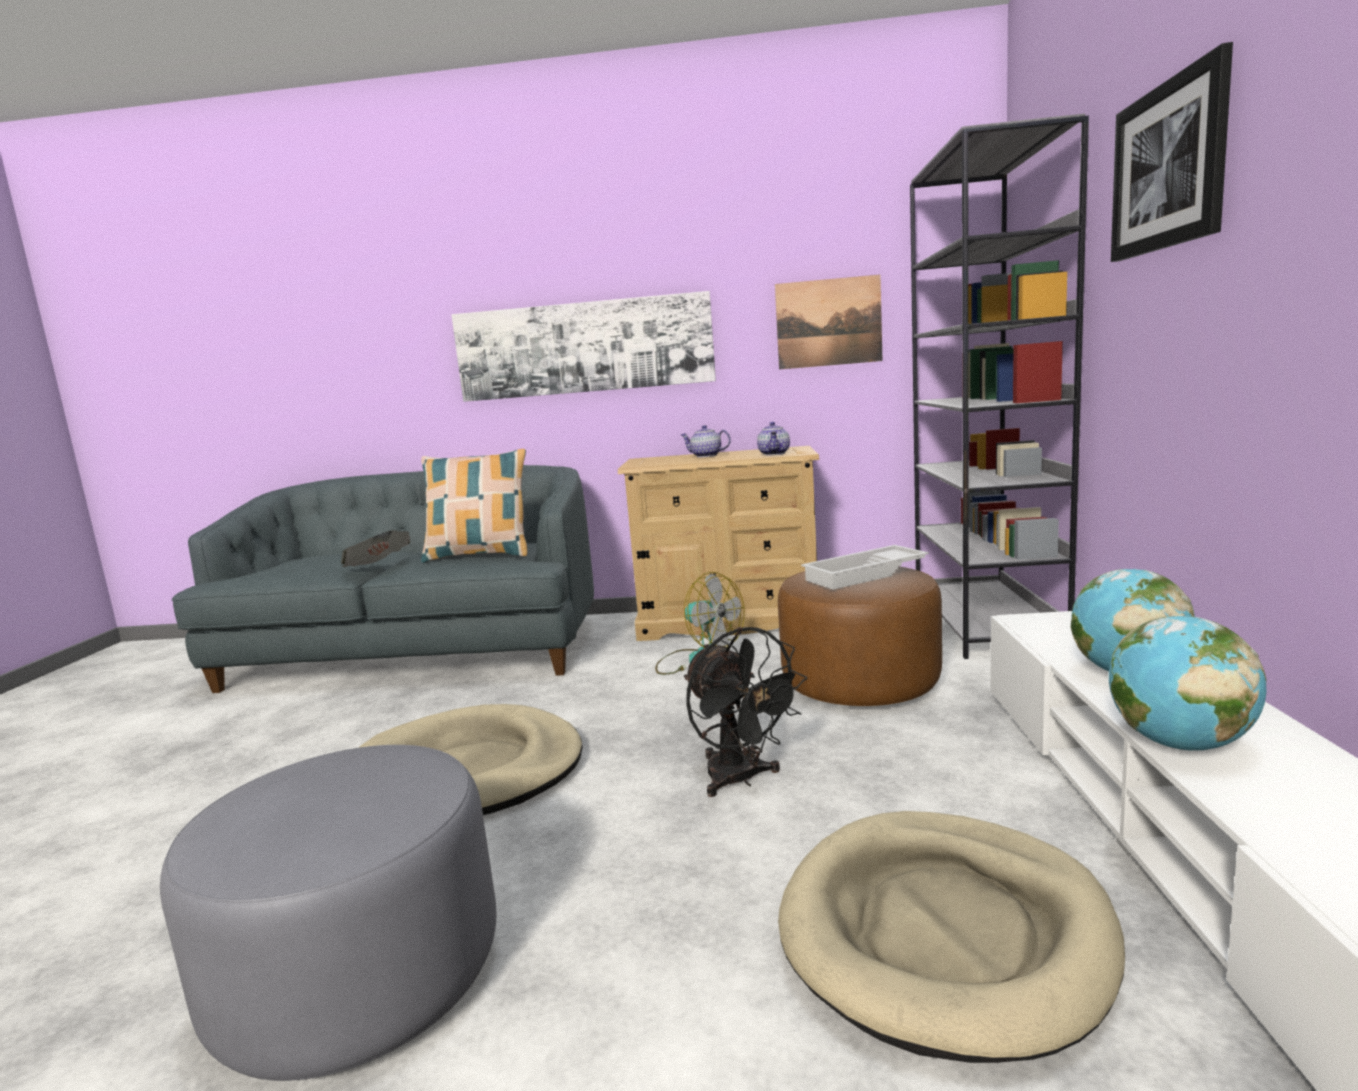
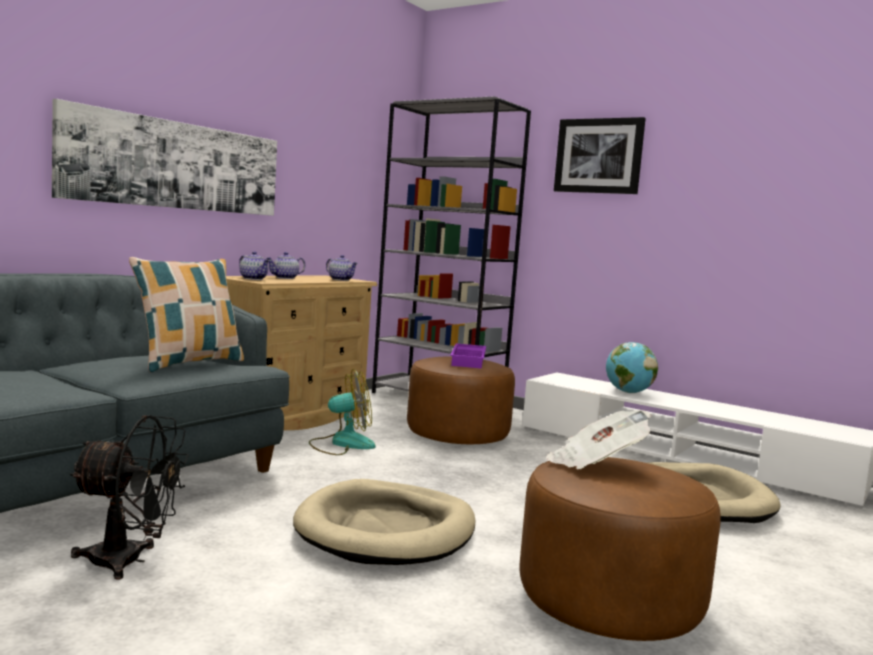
camera: 60 degrees left, 5 degrees down
(360, 977) = (610, 602): grey ottoman -> brown ottoman
(378, 568) = (101, 381): newspaper -> newspaper (596, 464)
(652, 460) = (254, 279): none -> teapot
(741, 780) = (525, 484): black fan -> black fan (129, 561)
(828, 322) = (338, 184): picture -> none
(865, 575) = (469, 361): white tray -> purple tray
(1179, 744) = (694, 408): globe -> none

